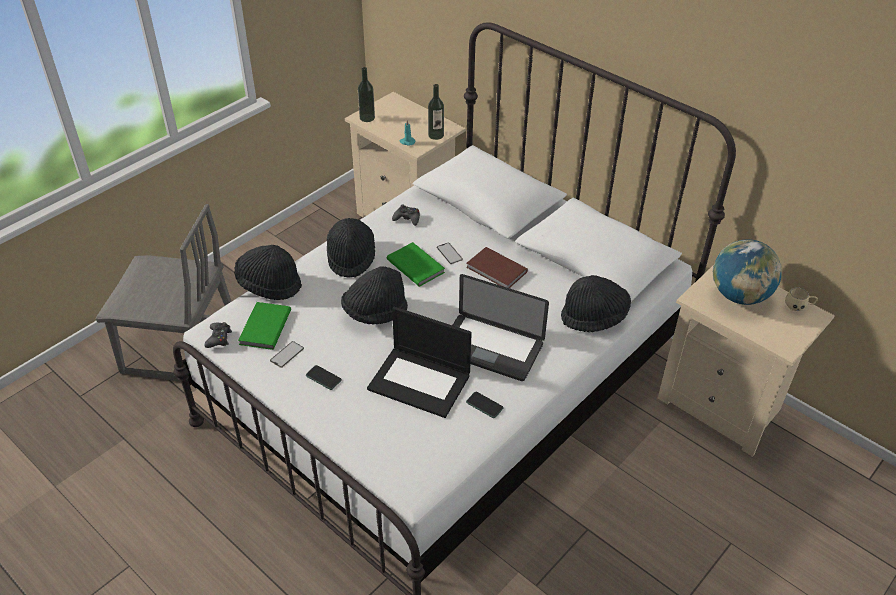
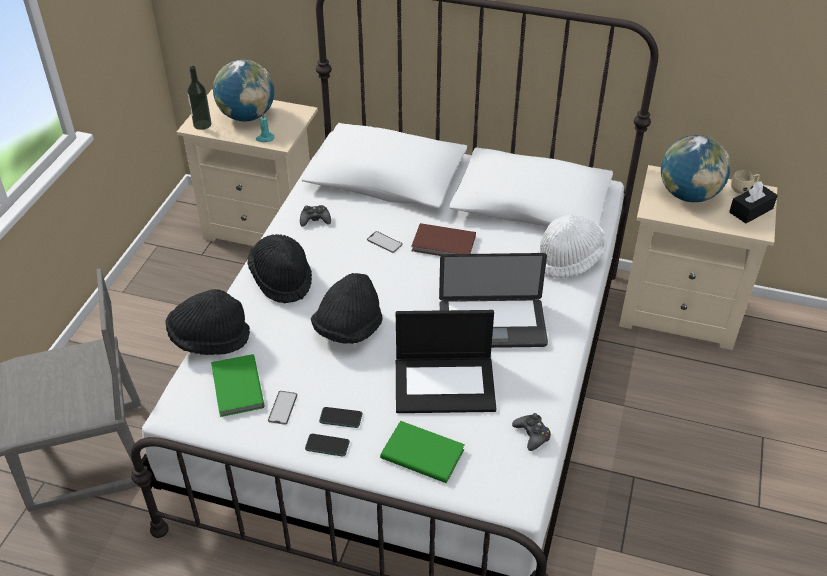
camera: 25 degrees left, 0 degrees up
(219, 338) = (192, 418): black game controller -> black game controller (532, 434)
(405, 120) = (247, 116): none -> globe
(416, 265) = (358, 265): green book -> green book (422, 452)
(436, 135) = (291, 123): bottle -> none
(484, 405) = (525, 384): phone -> phone (327, 445)
(594, 317) = (569, 259): black hat -> white hat
(791, 328) = (751, 210): none -> black tissue box

